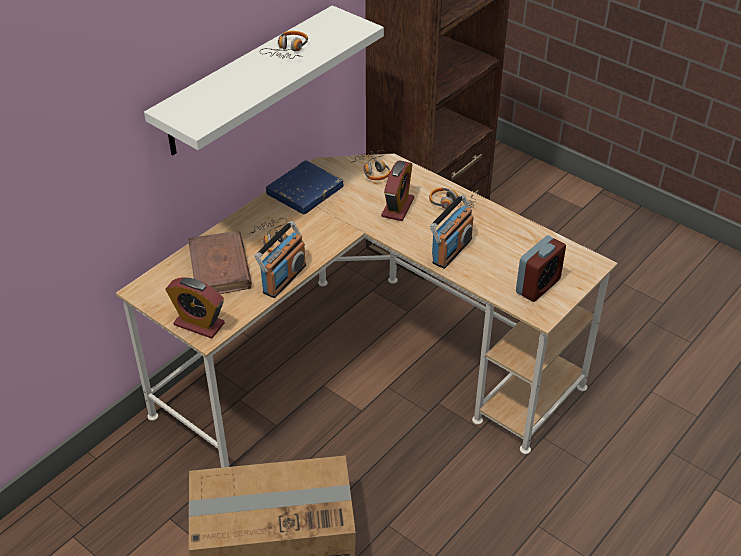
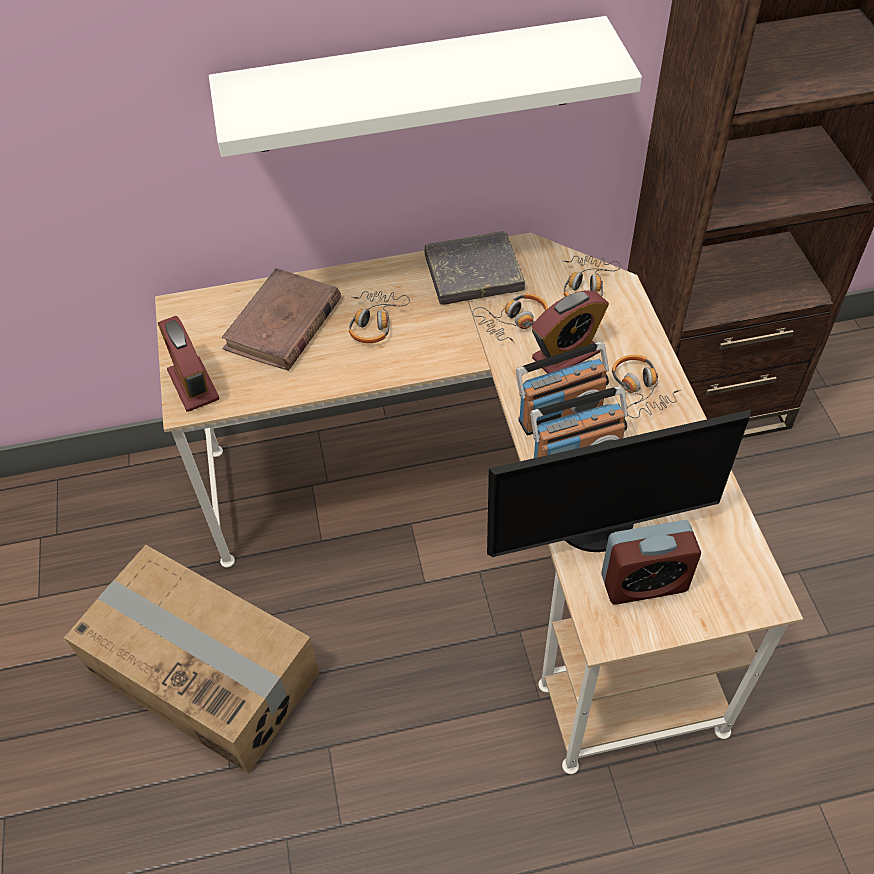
camera: 40 degrees right, 10 degrees up
(283, 278) = (336, 379): radio -> radio (560, 414)
(288, 51) = (469, 61): headphones -> headphones (513, 322)
(304, 191) = (473, 273): blue book -> grey book
(492, 274) = (596, 525): none -> monitor

